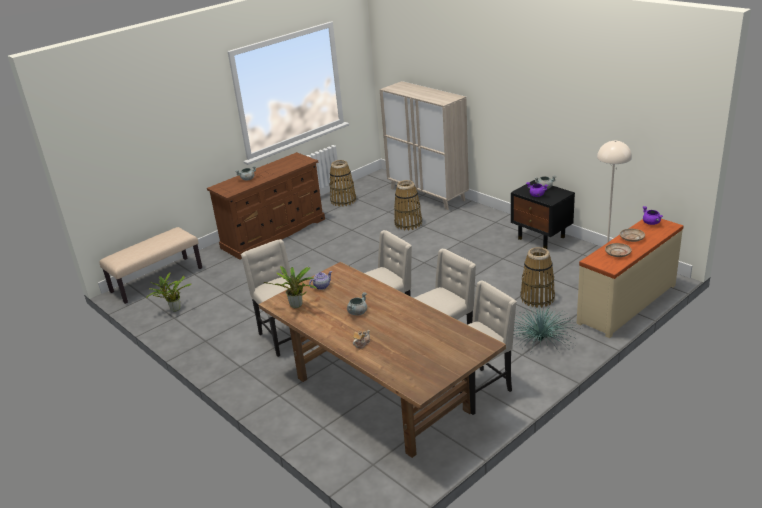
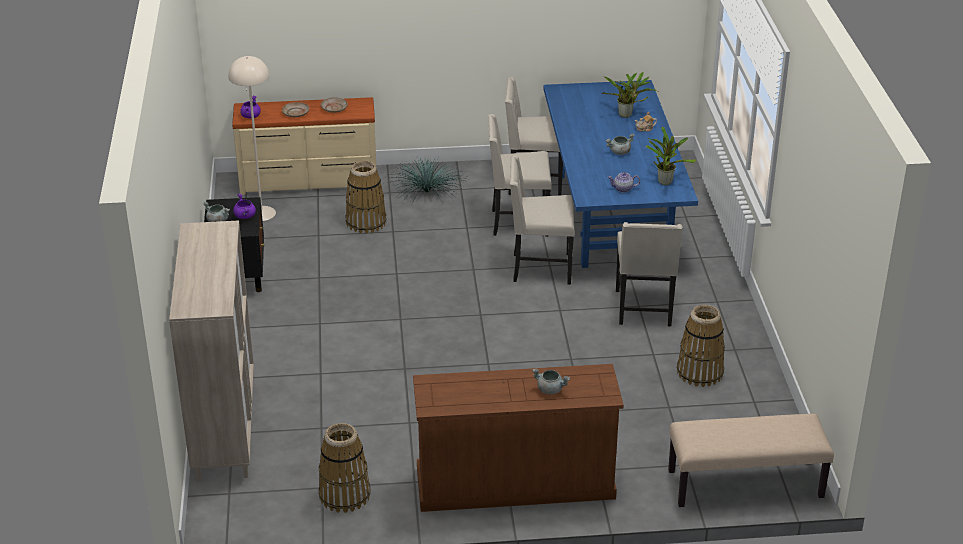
camera: 145 degrees left, 5 degrees up
(174, 309) = (747, 415): potted plant -> potted plant (627, 115)
(380, 393) = (612, 217): brown dining table -> blue dining table
(408, 223) = (330, 388): basket -> basket (699, 372)

